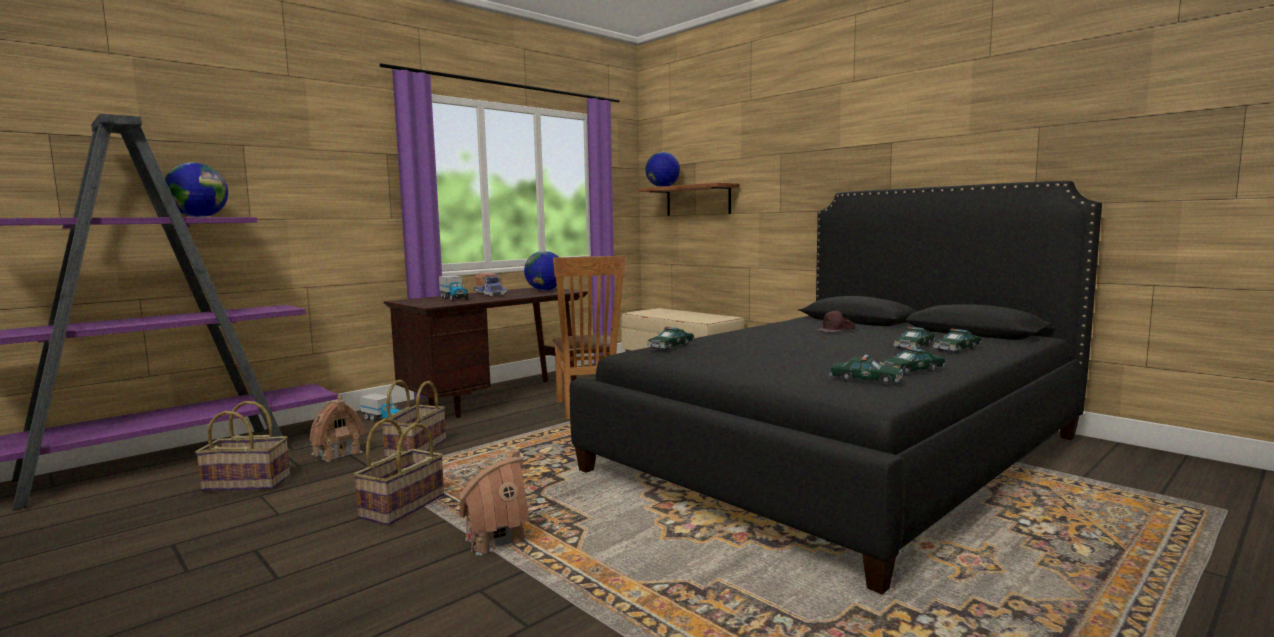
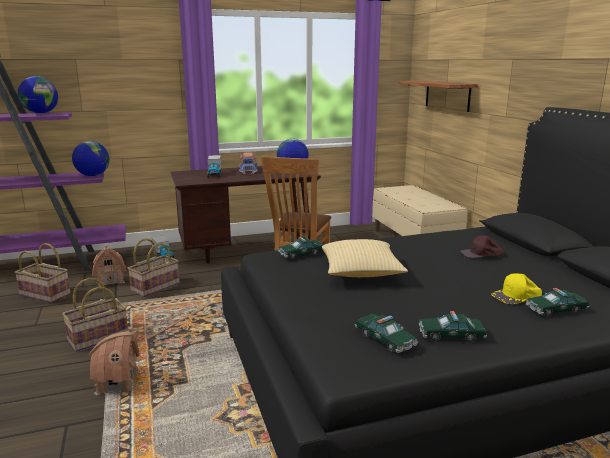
camera: 25 degrees right, 10 degrees up
(662, 187) = (418, 81): globe -> globe (92, 175)
(756, 350) = (360, 272): none -> pillow
(914, 347) = (517, 296): toy car -> yellow cap

